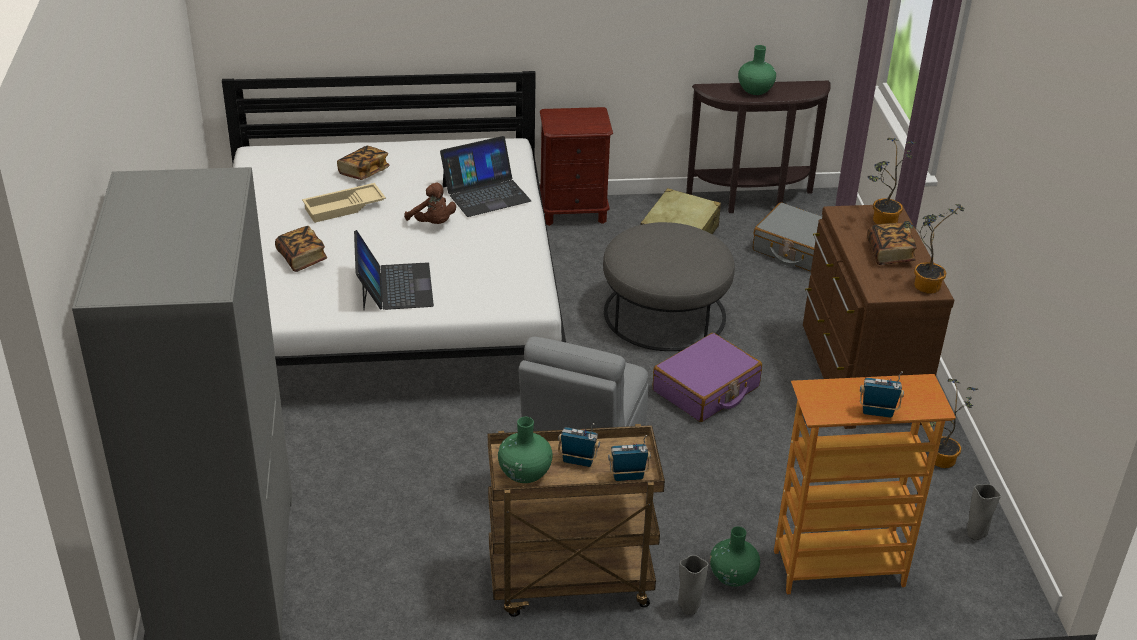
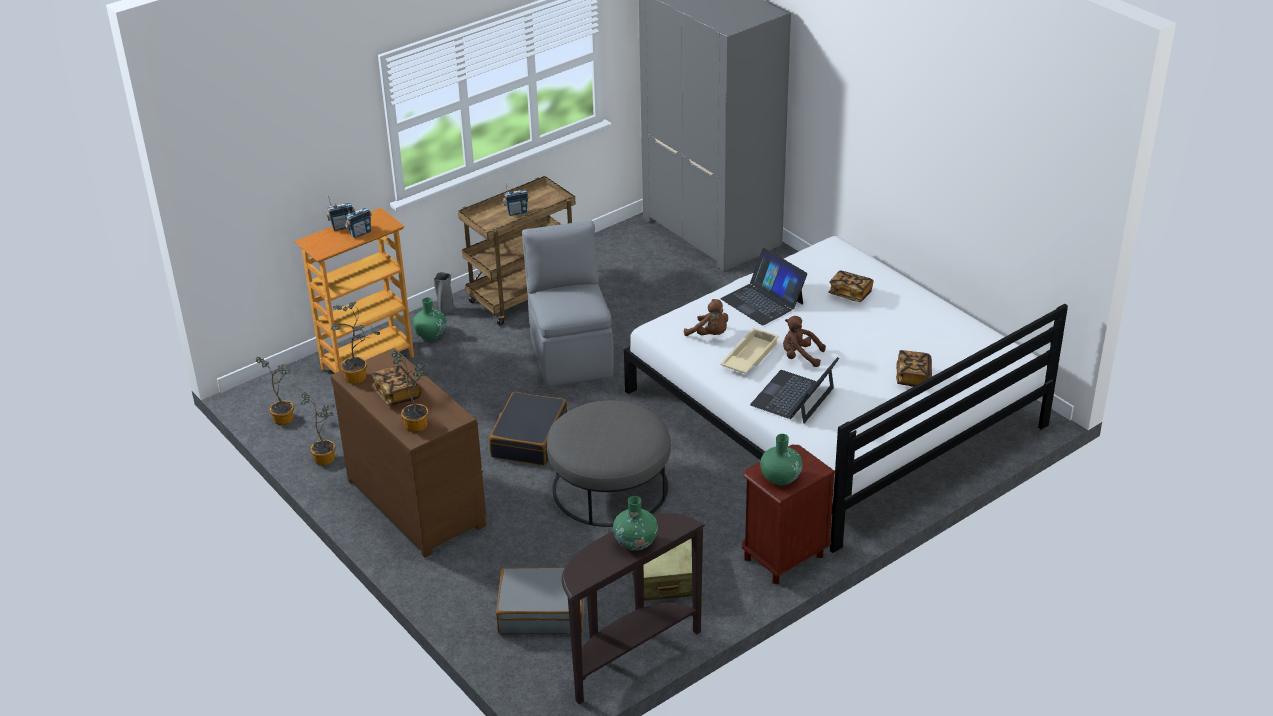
camera: 150 degrees right, 0 degrees up
(344, 208) = (880, 340): beige tray -> beige tray (749, 356)
(488, 277) = (710, 335): none -> brown plush toy
(525, 473) = (540, 197): green vase -> green vase (780, 478)
(628, 476) = (483, 215): radio -> radio (360, 233)
(706, 389) = (529, 438): purple suitcase -> black suitcase
(975, 534) = (285, 417): grey vase -> potted plant

